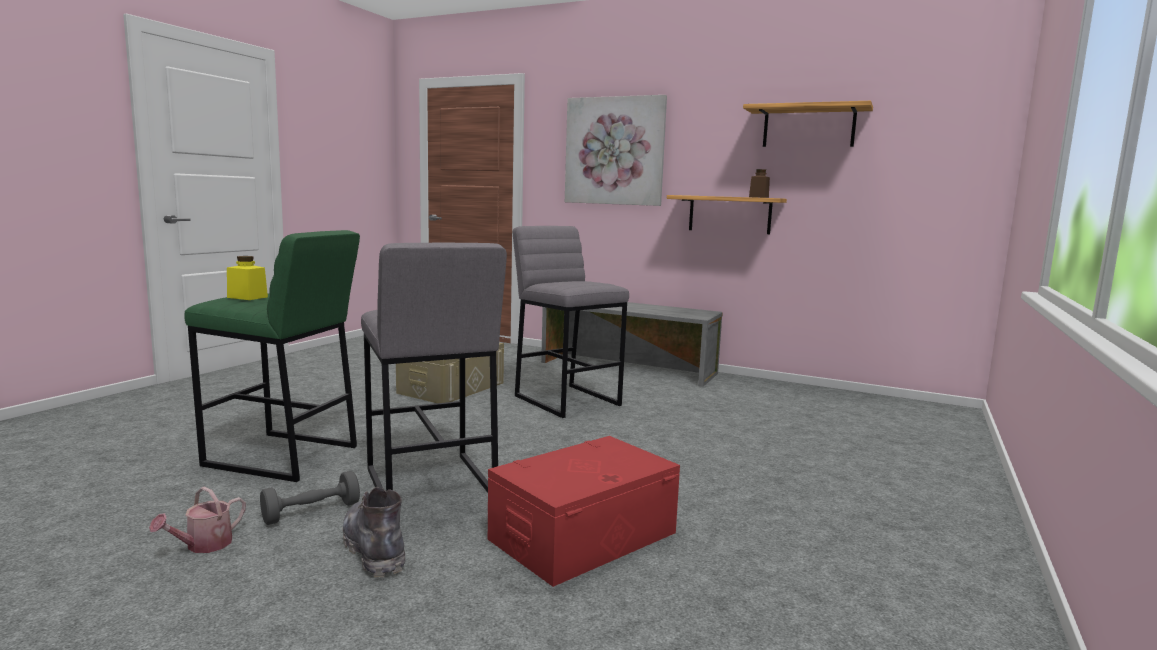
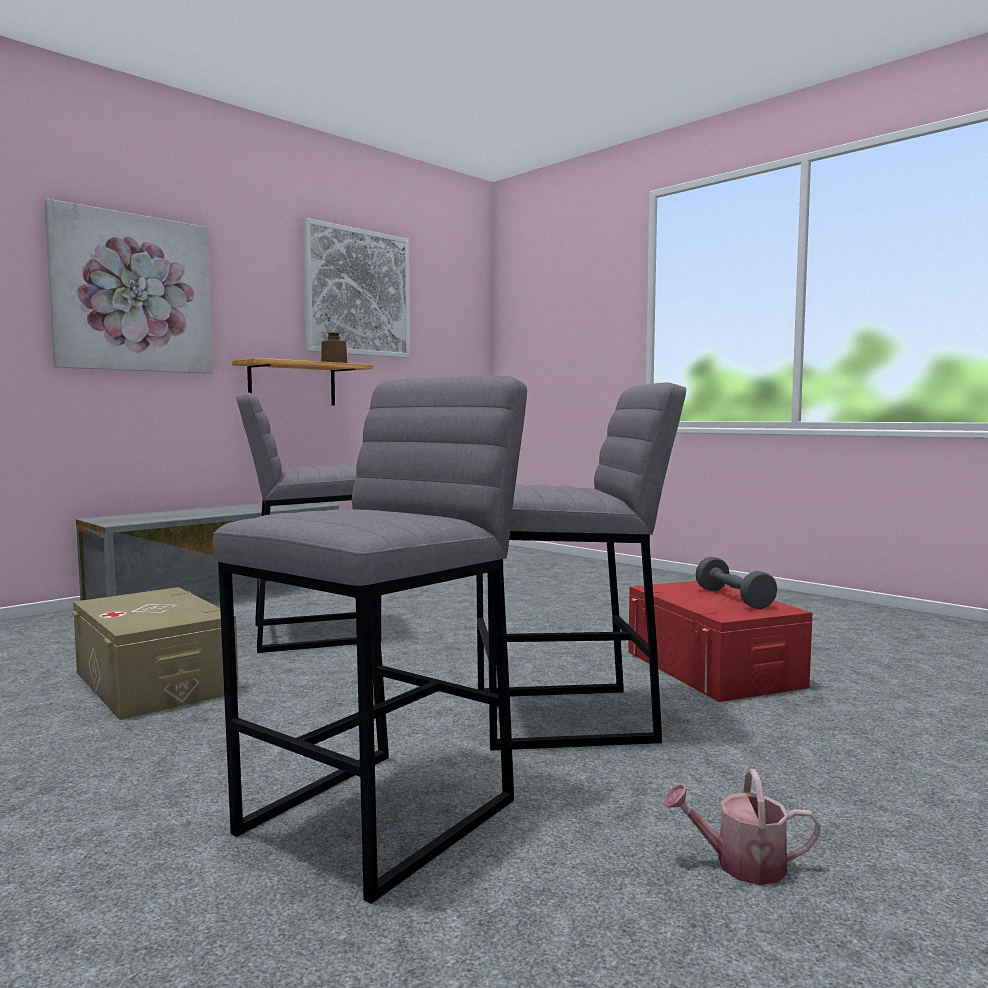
camera: 70 degrees left, 5 degrees down
(203, 546) = (740, 864): watering can -> watering can turned 135 degrees clockwise
(247, 297) = (347, 514): yellow jar -> none
(284, 456) = (383, 814): green stool -> grey stool
(311, 512) = (634, 788): grey dumbbell -> grey dumbbell (733, 598)
(374, 550) = (747, 752): grey boot -> none
(808, 127) = (357, 292): shelf -> picture

